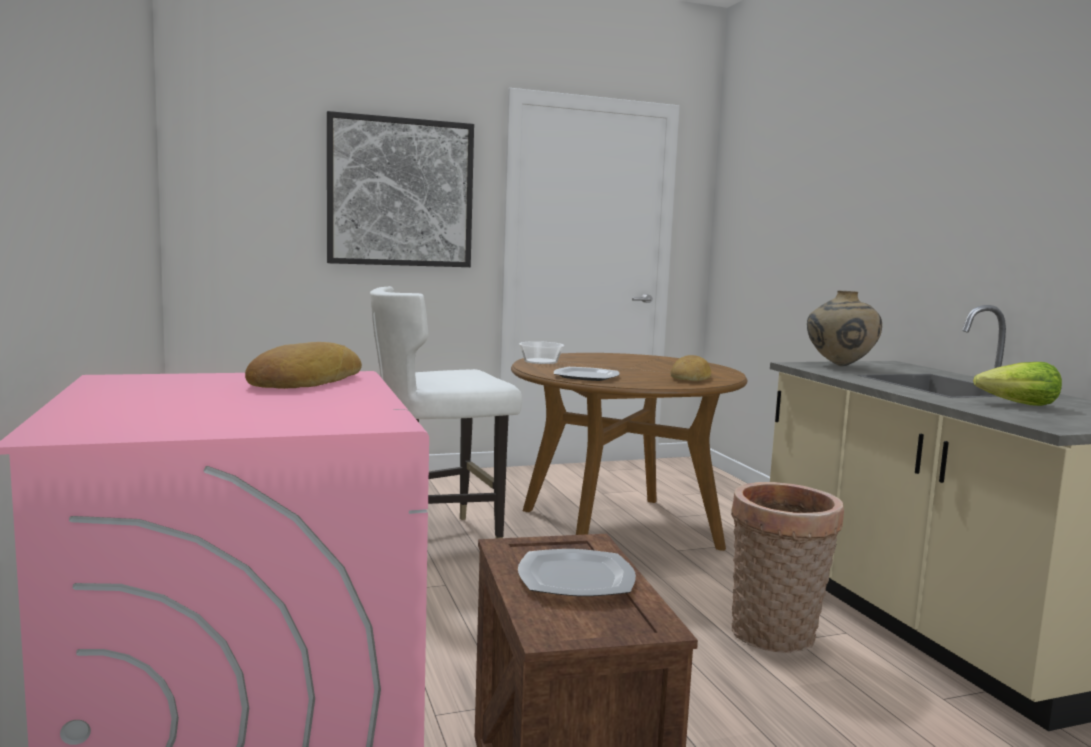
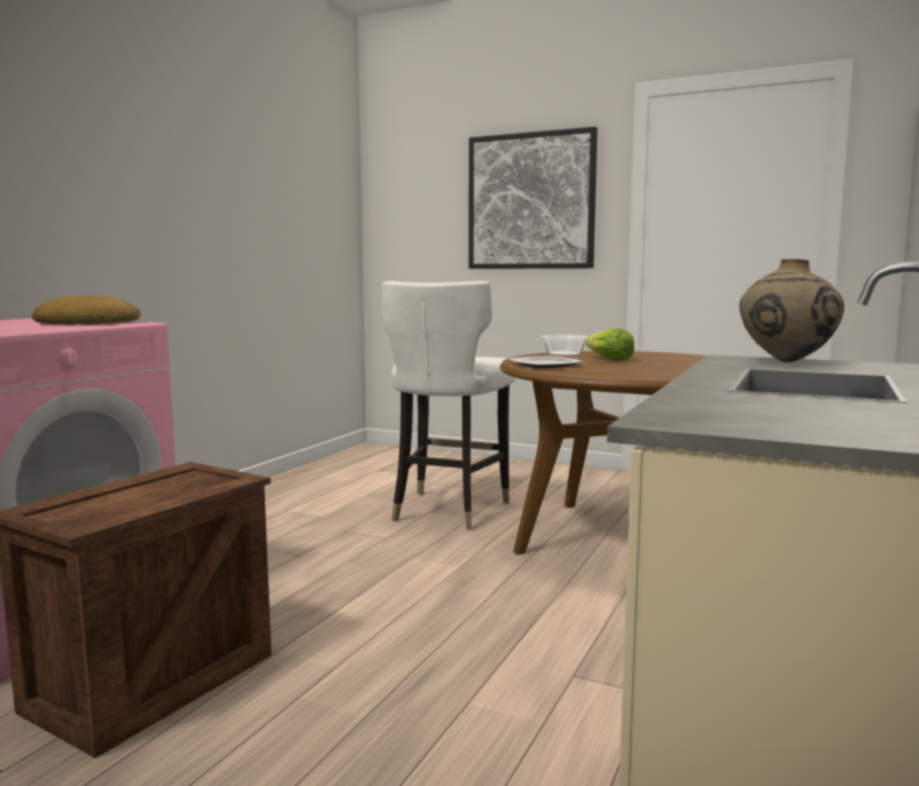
camera: 45 degrees right, 0 degrees up
(437, 540) = (448, 509): white chair -> white chair turned 90 degrees counterclockwise
(574, 577) = (150, 491): plate -> none
(691, 377) = (657, 373): bread -> none
(775, 637) = (557, 665): basket -> none
(1018, 405) = (786, 404): lettuce -> lettuce (608, 359)

